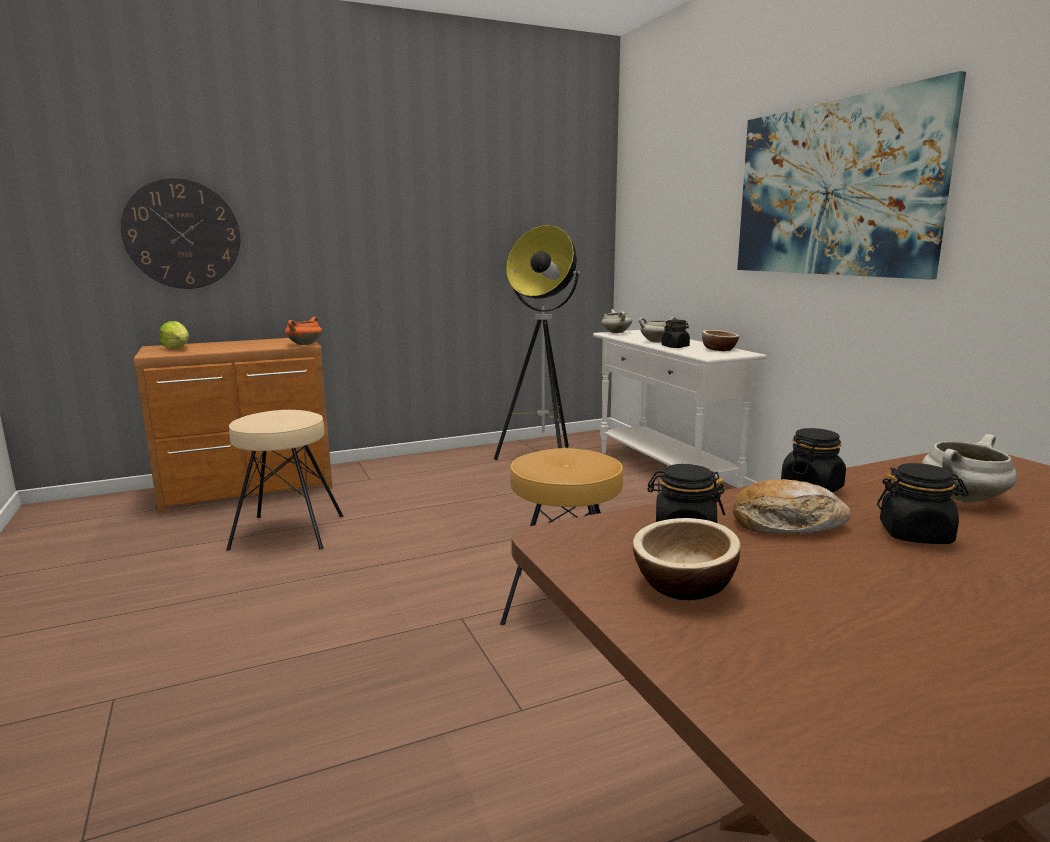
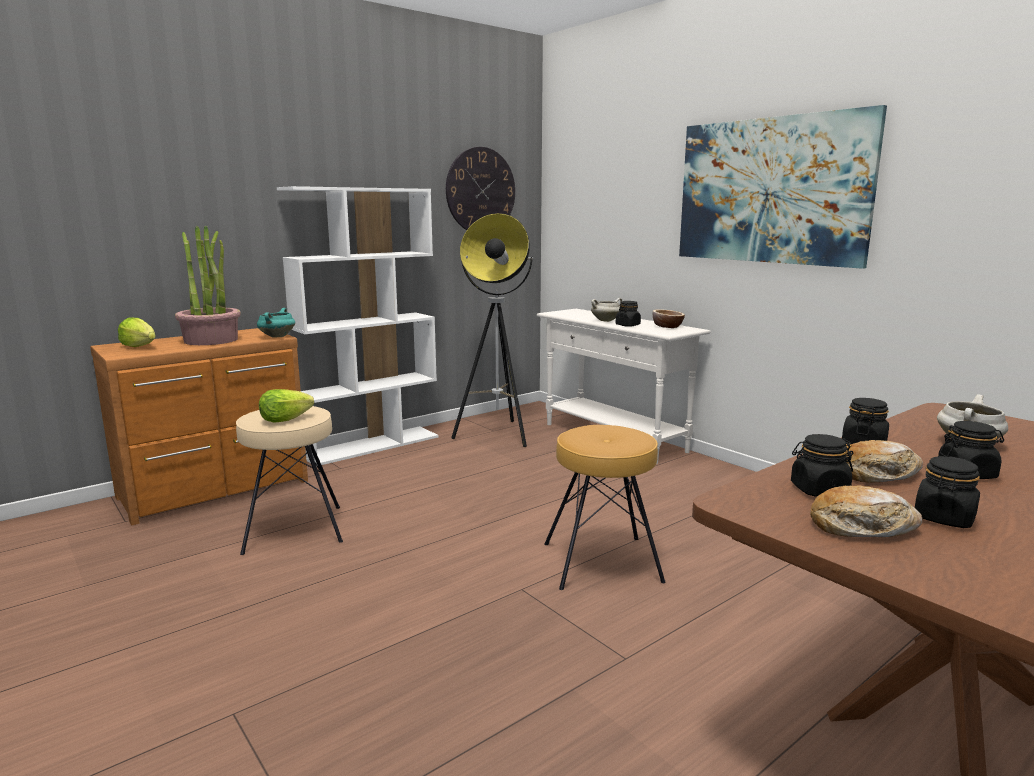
camera: 15 degrees left, 0 degrees up
(182, 234) = (133, 224): wall clock -> wall clock (480, 191)
(244, 345) = (211, 340): none -> potted plant
(270, 422) = (284, 420): none -> lettuce
(304, 344) = (277, 336): orange cooking pot -> turquoise cooking pot
(413, 460) = (371, 445): none -> white bookcase
(615, 333) = (558, 312): white cooking pot -> none
(684, 584) = (861, 527): bowl -> bread
(813, 587) = (944, 518): none -> black jar

